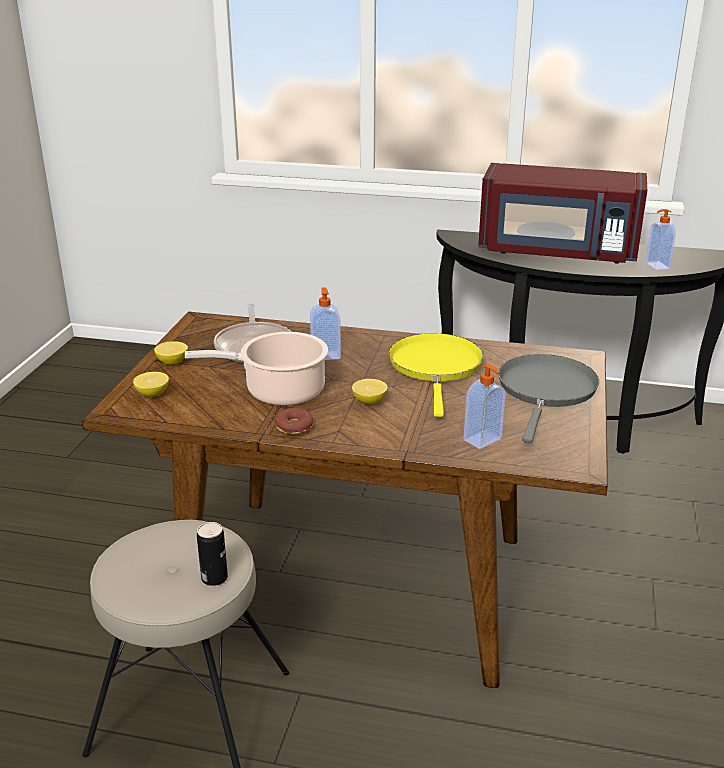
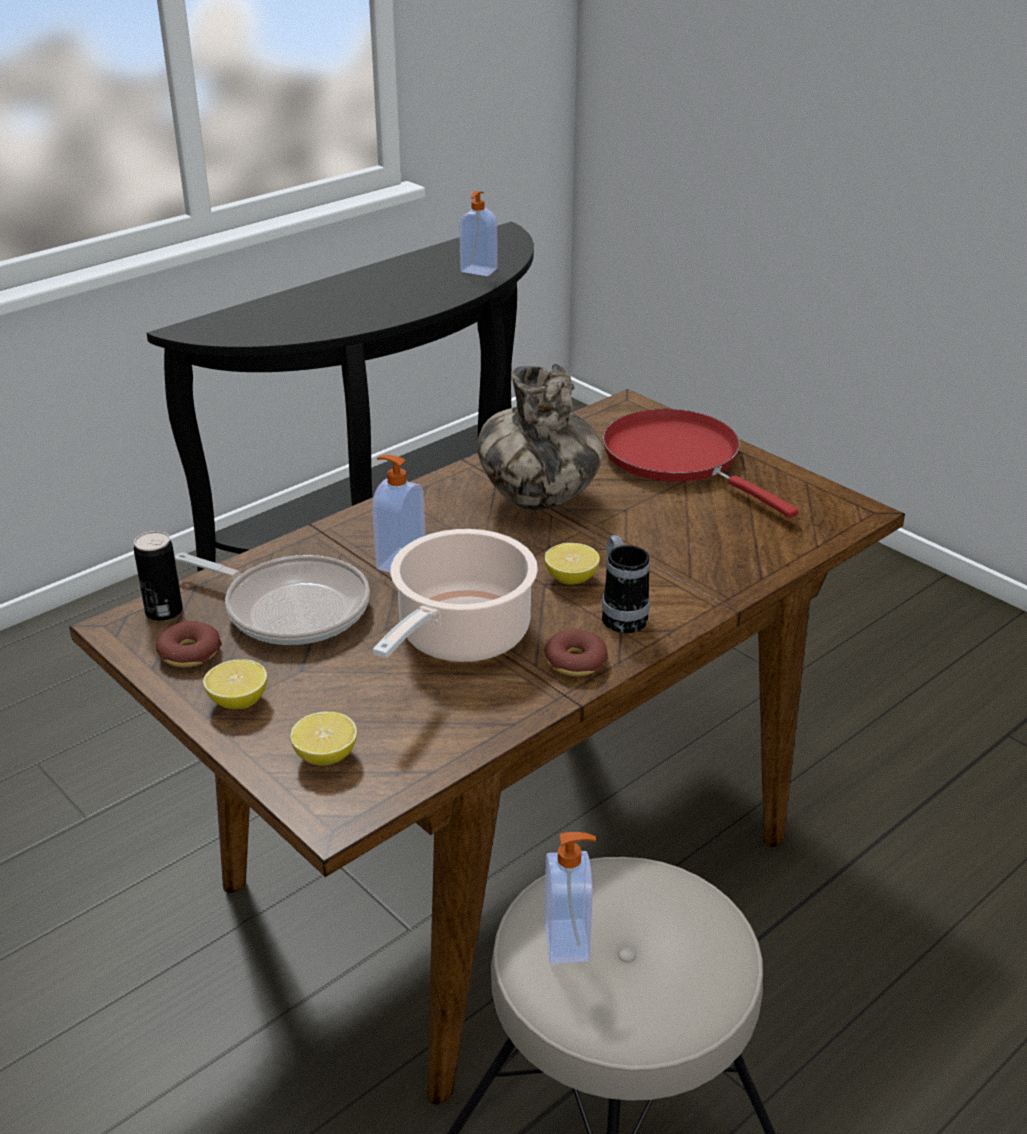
camera: 55 degrees left, 5 degrees up
(195, 339) = (189, 653): none -> donut
(214, 578) = (699, 914): can -> can (164, 612)
(353, 426) = (621, 615): none -> mug
(436, 367) = (538, 499): yellow frying pan -> vase
(483, 440) = (747, 542): soap dispenser -> soap dispenser (569, 941)
(546, 391) = (678, 459): grey frying pan -> red frying pan
(557, 252) = (354, 299): red microwave -> none

